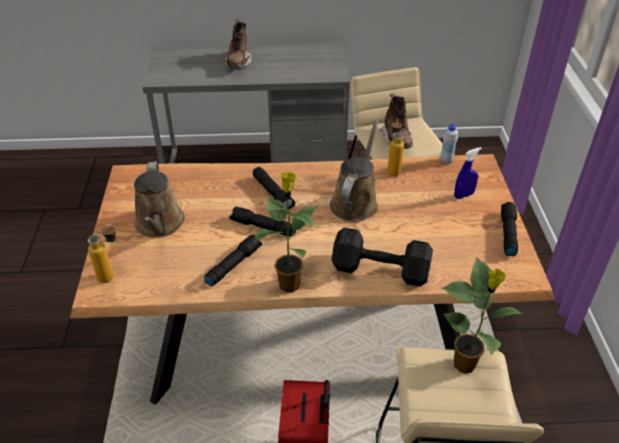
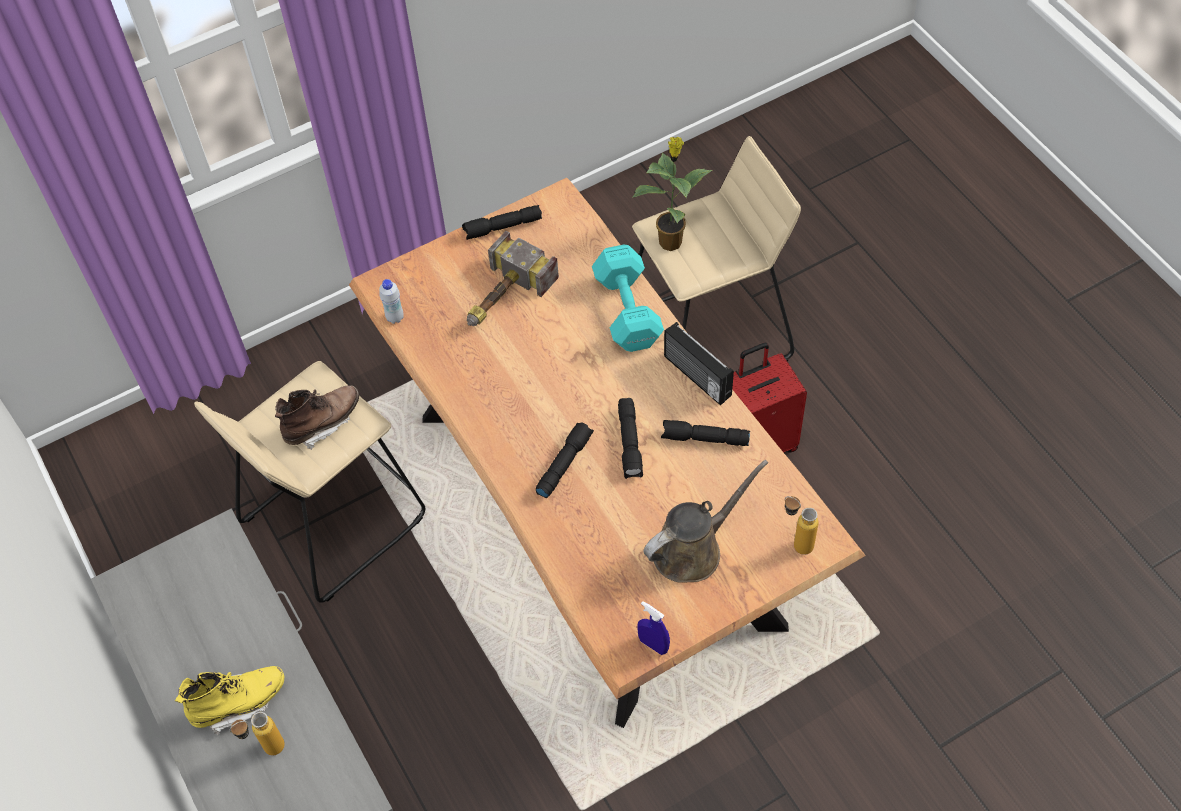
camera: 115 degrees left, 15 degrees up
(238, 62) = (239, 703): brown boot -> yellow boot
(289, 283) = (696, 377): potted plant -> radio
(355, 202) = (530, 375): brown watering can -> none
(378, 269) = (627, 313): black dumbbell -> turquoise dumbbell
(393, 169) = (443, 363): bottle -> bottle (266, 750)
(434, 211) = (502, 298): none -> hammer
(463, 195) = (457, 281): blue spray bottle -> blue spray bottle (653, 645)

